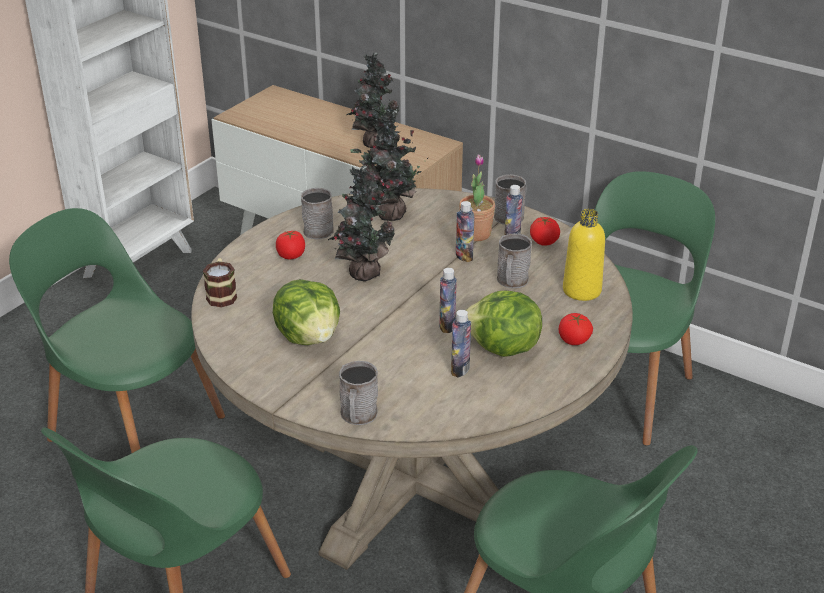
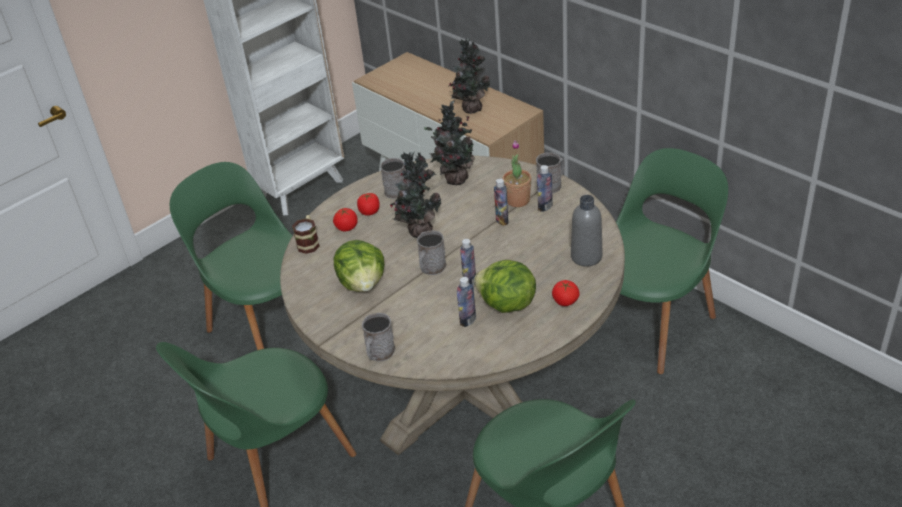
camera: 15 degrees right, 5 degrees up
(512, 282) = (532, 245): grey mug -> grey mug (431, 269)
(544, 241) = (570, 210): tomato -> tomato (347, 227)
(582, 290) = (586, 257): yellow bottle -> grey bottle

